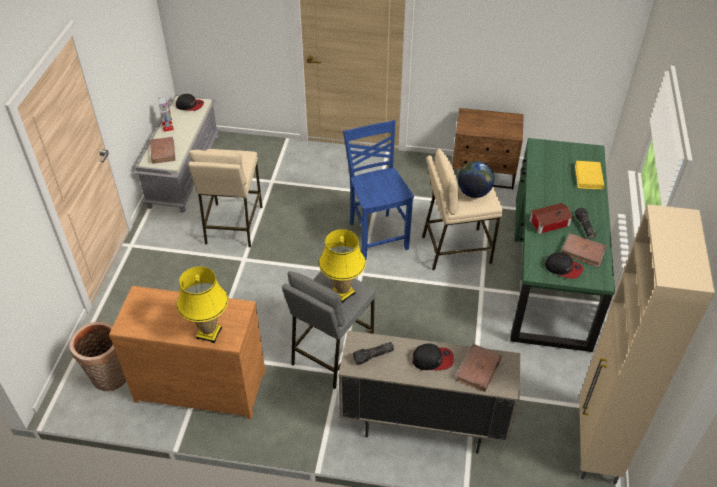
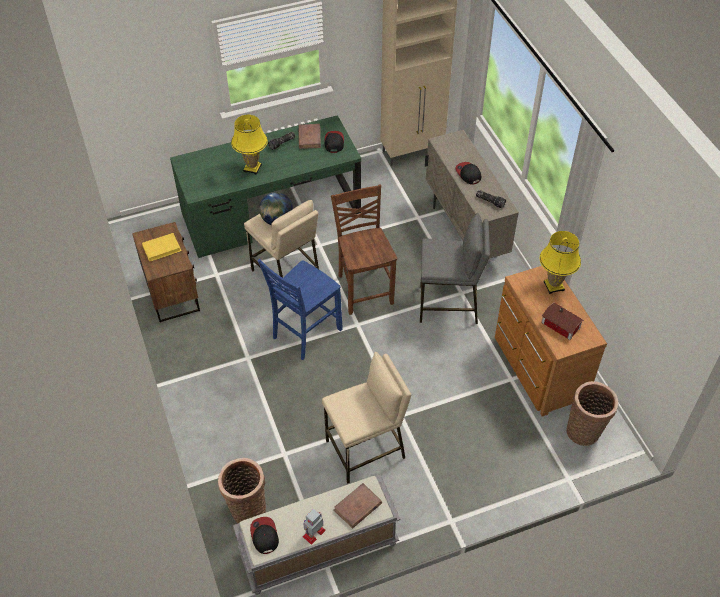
camera: 120 degrees left, 5 degrees up
(247, 149) = (246, 508): none -> basket
(343, 293) = (443, 251): yellow table lamp -> yellow table lamp (252, 168)
(400, 297) = (364, 289): none -> brown chair
(478, 369) = (457, 152): brown book -> none
(548, 222) = (291, 162): toy house -> toy house (561, 326)
(588, 177) = (219, 155): yellow book -> yellow book (162, 248)

